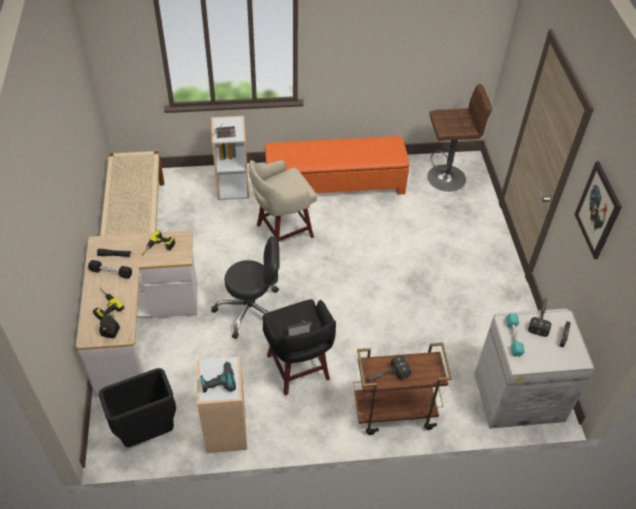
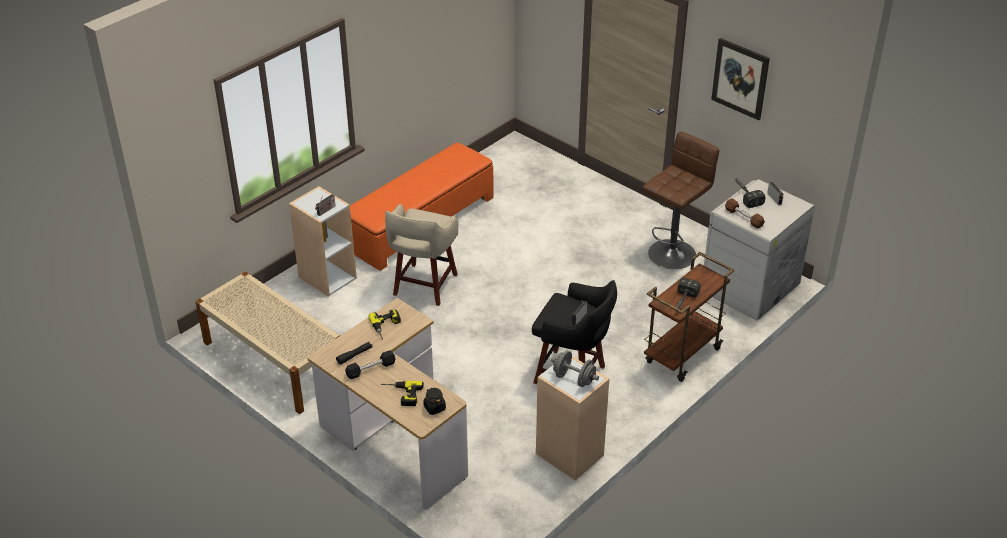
camera: 40 degrees left, 10 degrees down
(148, 435) = (511, 502): black trash can -> none
(218, 381) = (574, 379): power drill -> grey dumbbell
(253, 309) = (477, 359): black office chair -> none
(447, 178) = (513, 166): brown stool -> brown stool (672, 254)
(513, 338) = (743, 218): turquoise dumbbell -> brown dumbbell

